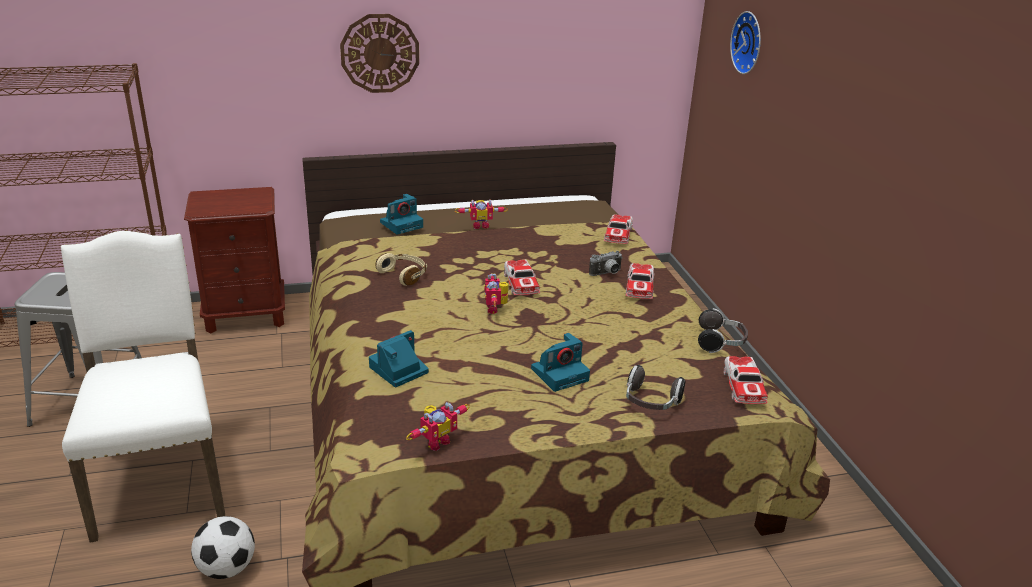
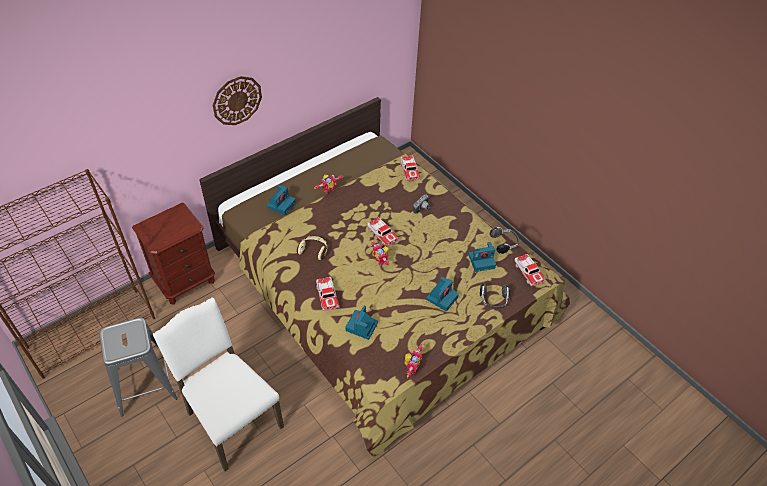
camera: 25 degrees left, 20 degrees up
(227, 568) = (307, 455): football -> none
(639, 287) = (444, 214): toy car -> toy car (327, 296)
(665, 351) = (482, 261): none -> camera
(749, 42) = (467, 40): wall clock -> none

